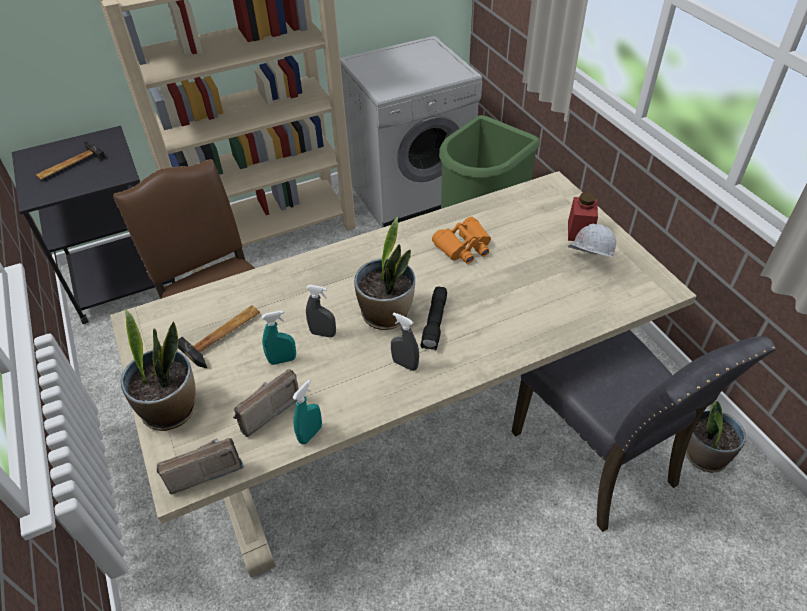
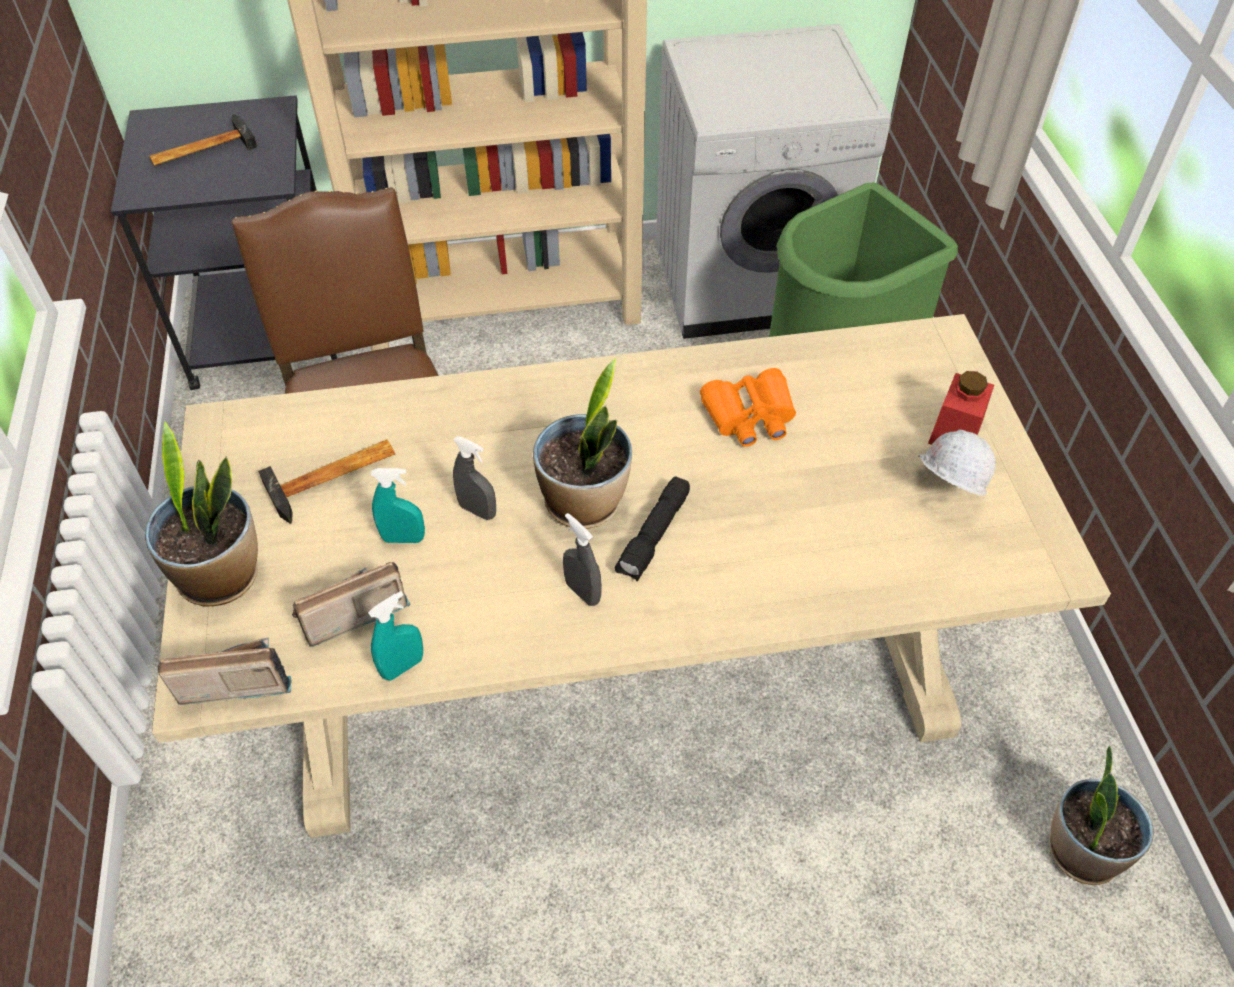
camera: 15 degrees right, 5 degrees up
(598, 459) = (898, 807): grey chair -> none

